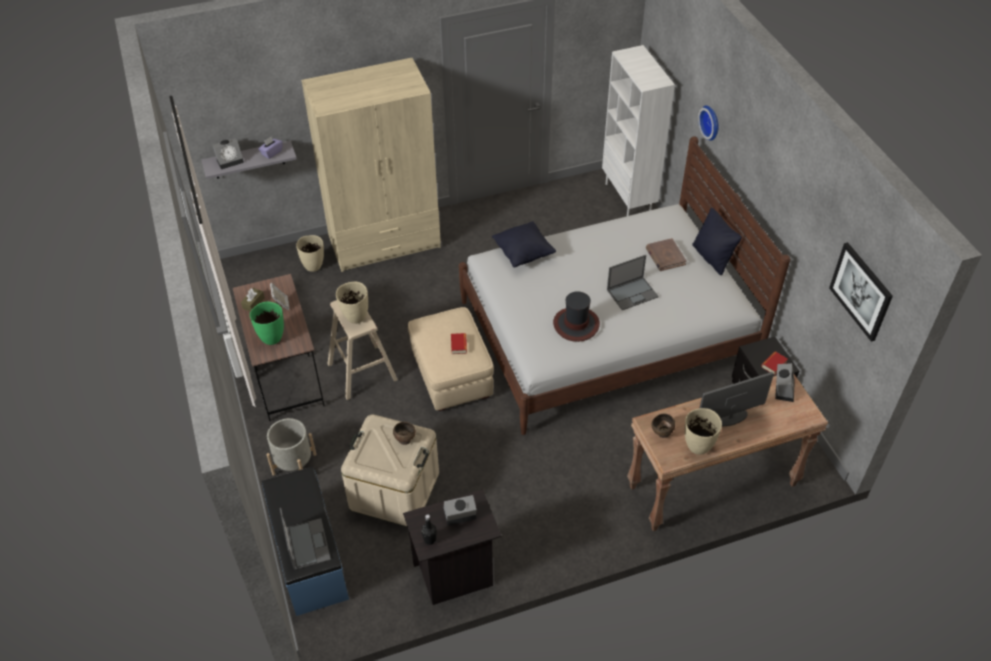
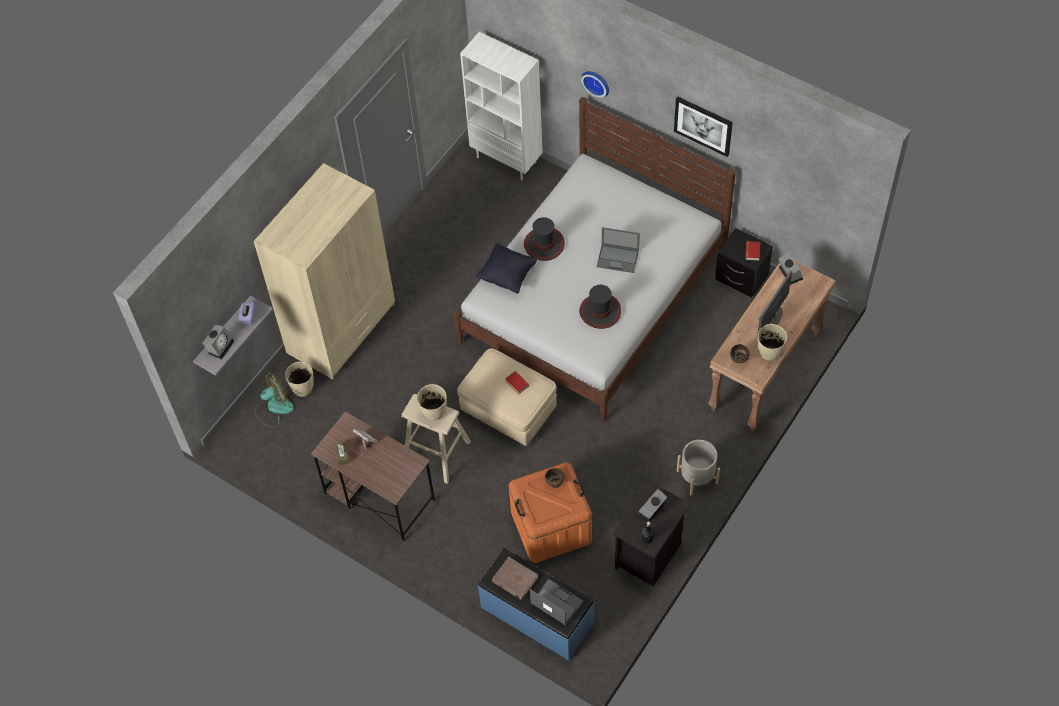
camera: 35 degrees left, 10 degrees up
(272, 337) = (387, 472): green vase -> none
(280, 266) = (274, 408): none -> fan
(294, 464) = (458, 559): grey planter -> grey planter (697, 477)
(394, 490) = (551, 527): beige storage box -> orange storage box
(577, 248) = (544, 244): none -> hat
(632, 293) = (618, 258): laptop -> laptop turned 75 degrees clockwise
(665, 256) = (615, 211): brown book -> brown book (514, 579)
(712, 258) = (649, 190): black pillow -> none
(861, 291) = (817, 177): picture -> picture (703, 125)

